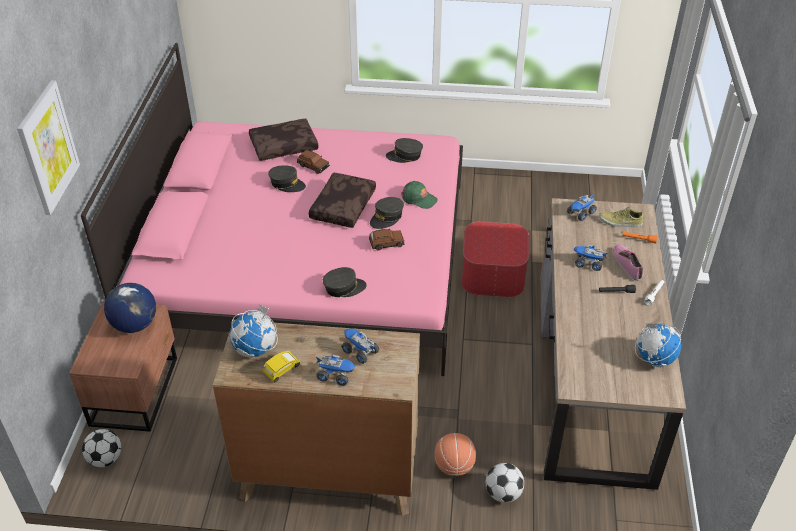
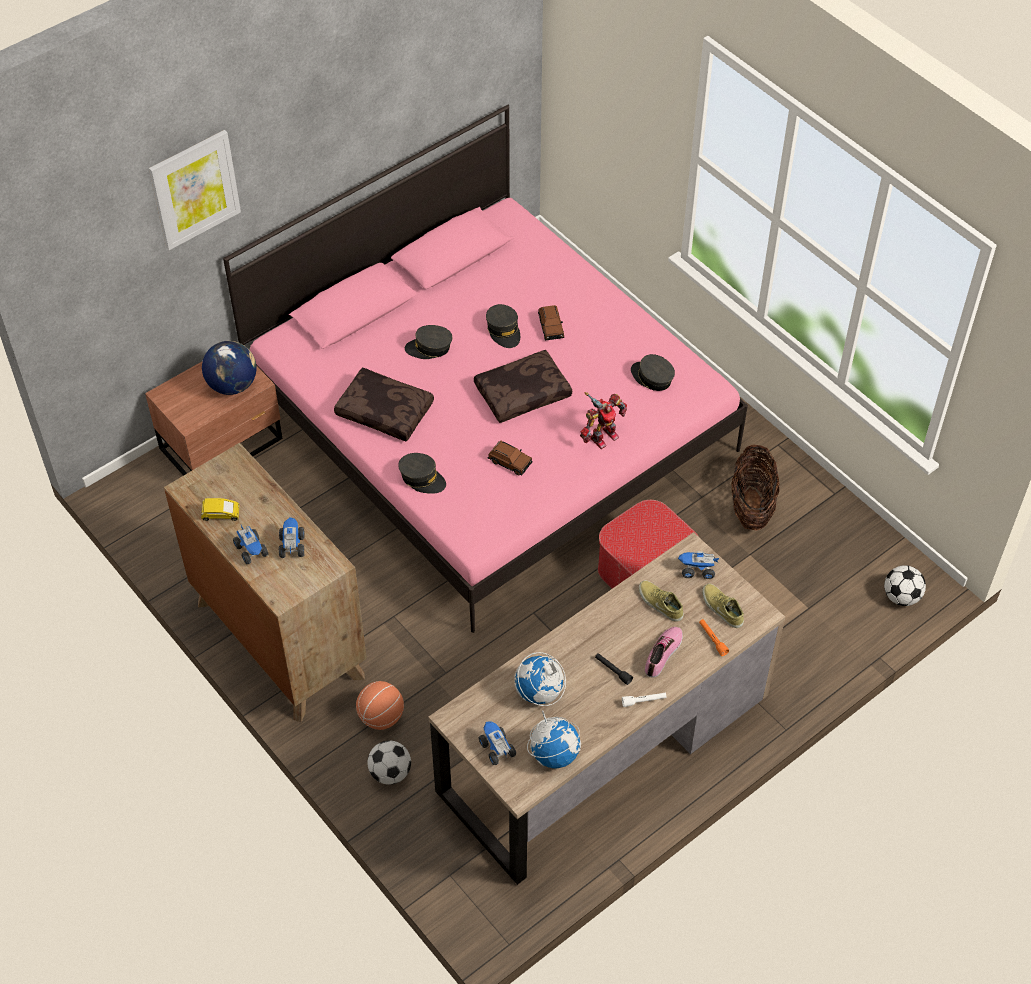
camera: 45 degrees right, 10 degrees up
(105, 459) = (143, 487): football -> football (901, 597)
(255, 349) = (224, 482): globe -> globe (539, 693)
(284, 145) = (553, 283): brown pillow -> brown pillow (386, 411)
(386, 218) = (546, 435): grey cap -> grey cap (429, 348)
(418, 198) = (602, 436): green cap -> toy robot
(501, 208) = (751, 506): none -> basket
(588, 242) = (659, 604): none -> beige shoe
(588, 263) = (628, 623): toy truck -> toy truck (496, 748)

